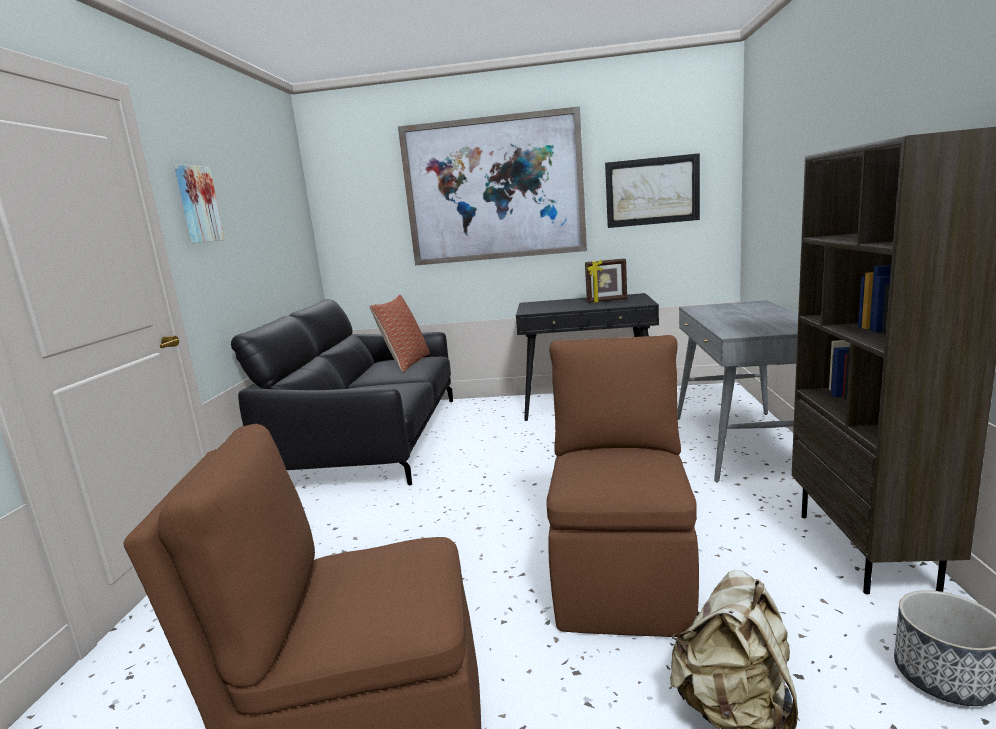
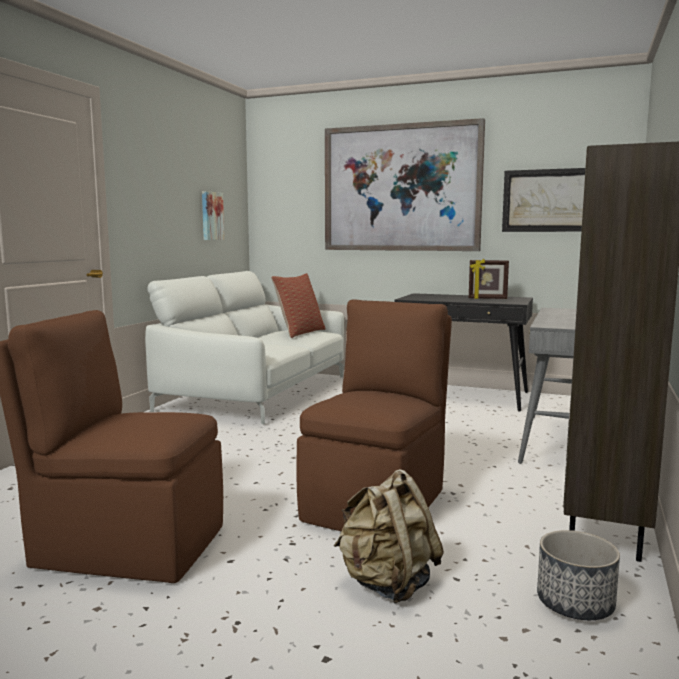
camera: 15 degrees right, 5 degrees down
(197, 204) = (139, 177): picture -> picture (211, 216)
(372, 440) = (257, 393): black sofa -> white sofa

